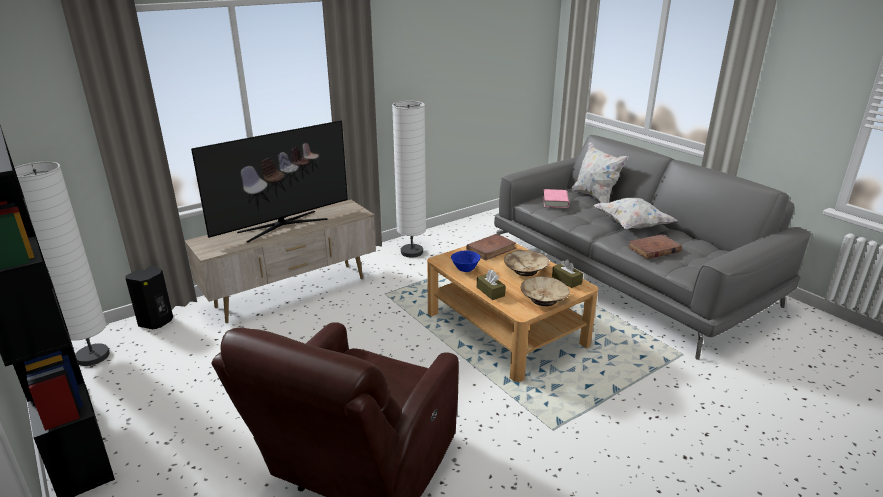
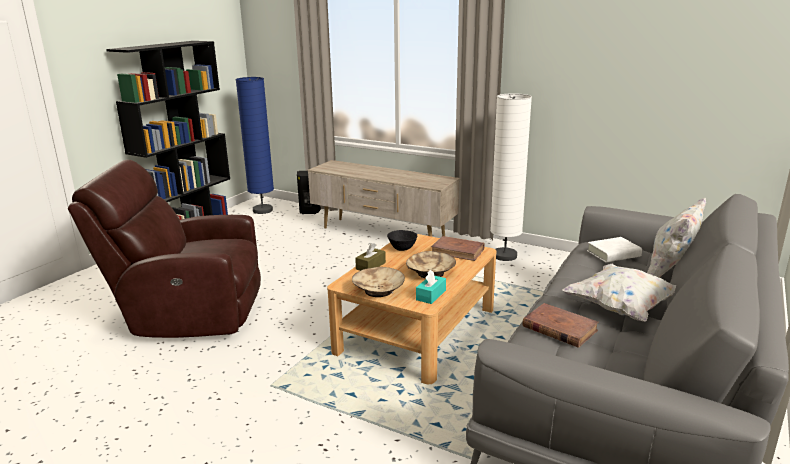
camera: 65 degrees right, 5 degrees down
(93, 356) = (262, 210): white floor lamp -> blue floor lamp
(282, 226) = (382, 173): television -> none
(465, 269) = (402, 249): blue bowl -> black bowl
(555, 201) = (613, 254): pink book -> white book
(566, 280) = (431, 295): brown tissue box -> turquoise tissue box

